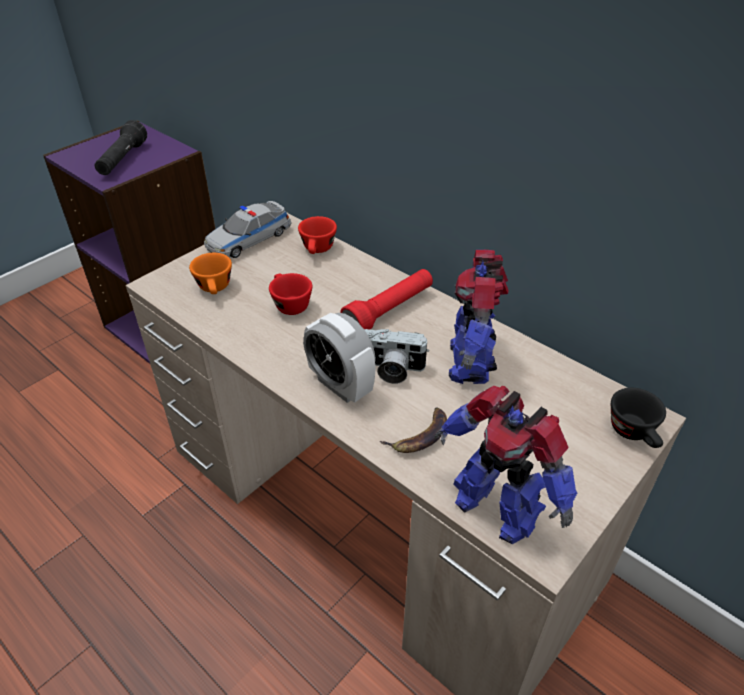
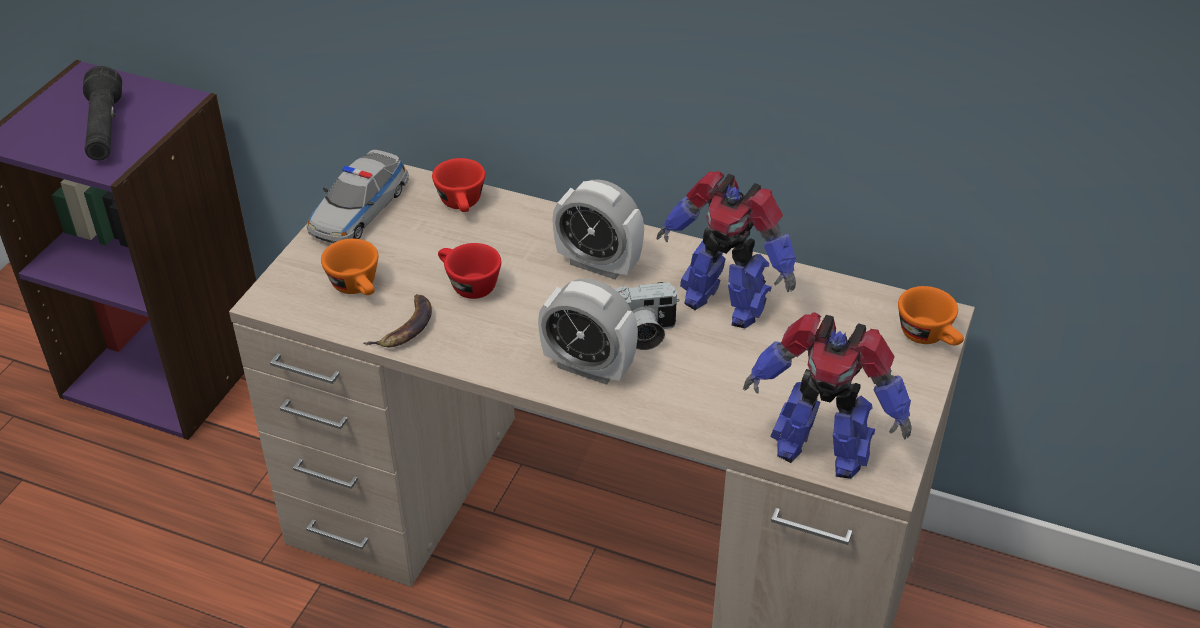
camera: 20 degrees left, 0 degrees up
(389, 311) = (598, 264): red flashlight -> alarm clock
(420, 435) = (706, 398): banana -> banana (405, 327)
(471, 361) = (724, 302): toy robot -> toy robot turned 45 degrees counterclockwise
(635, 434) = (929, 337): black cup -> orange cup

